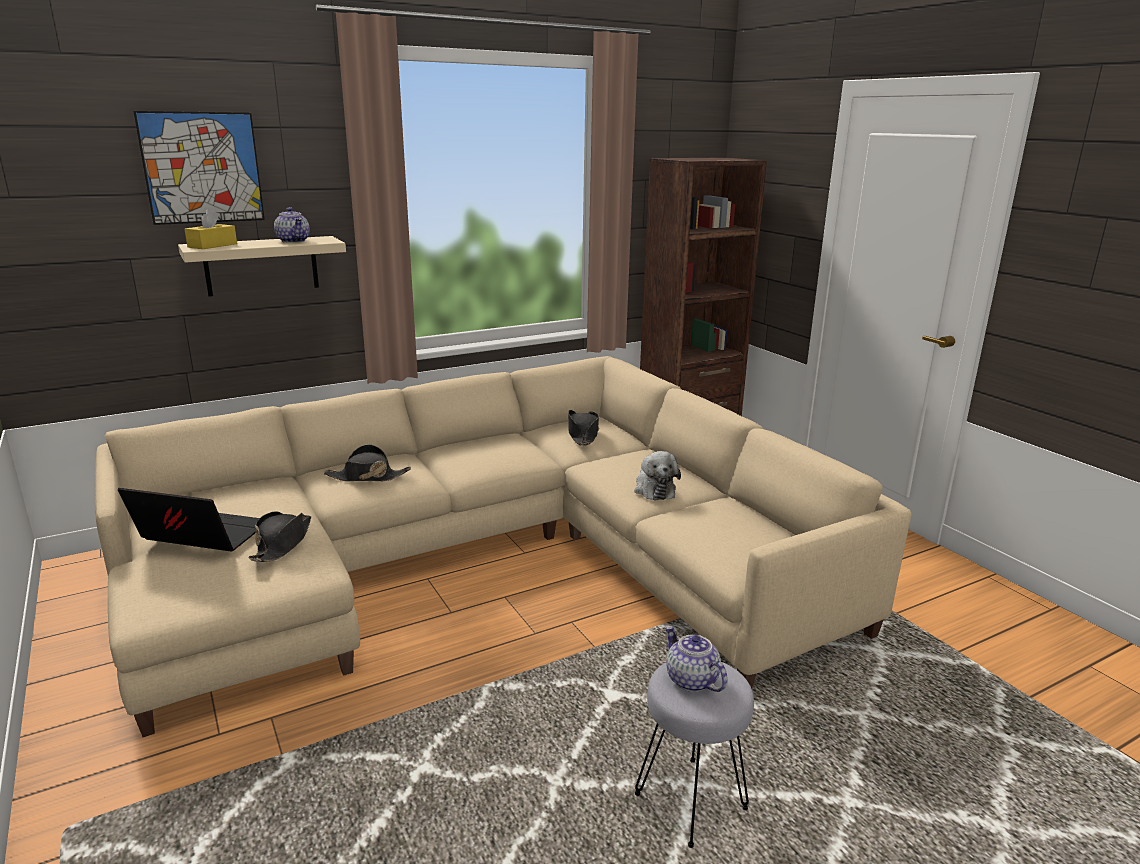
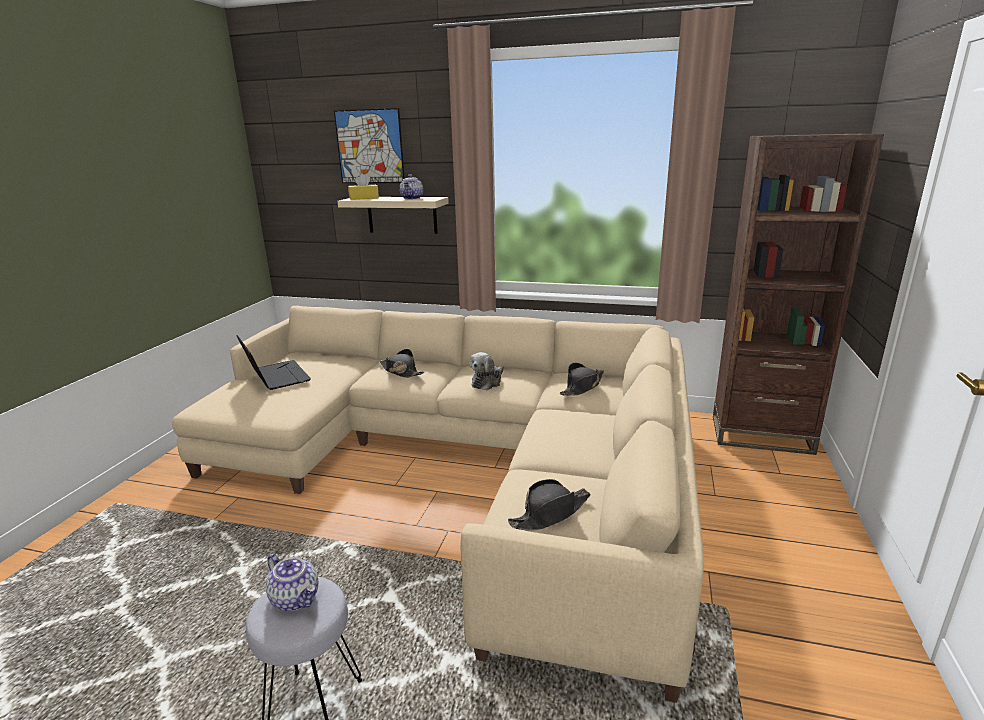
camera: 45 degrees right, 0 degrees up
(282, 543) = (297, 395): black hat -> black hat (550, 513)
(654, 489) = (557, 448): plush toy -> plush toy (487, 382)
(691, 680) = (296, 598): teapot -> teapot turned 120 degrees clockwise

